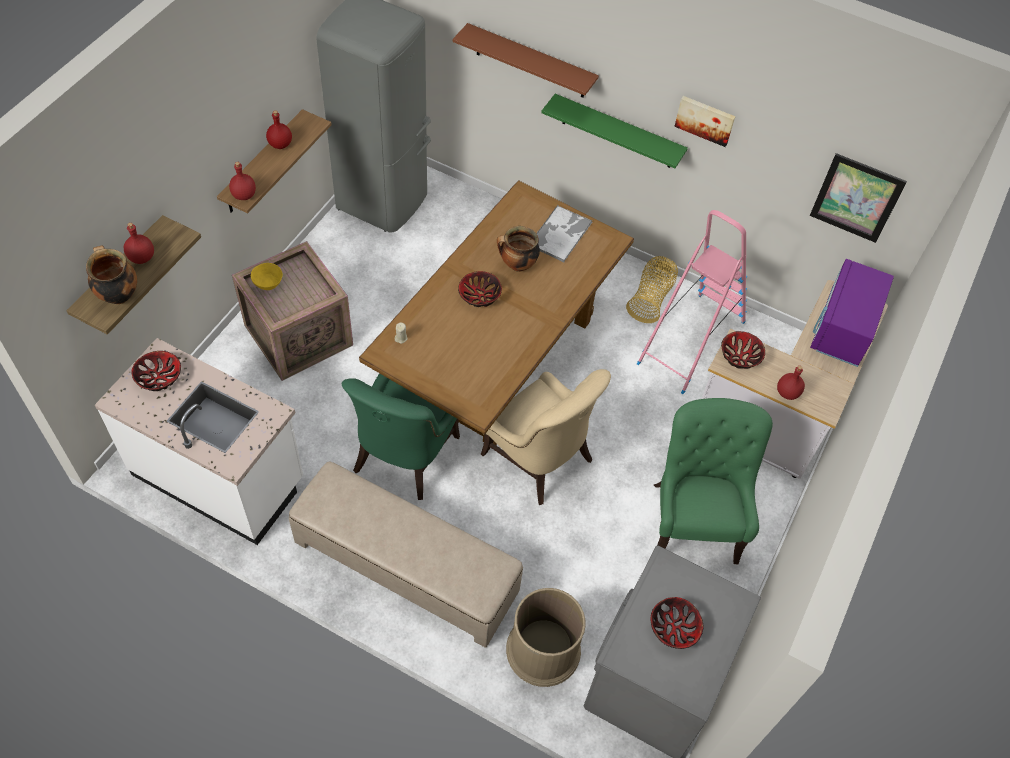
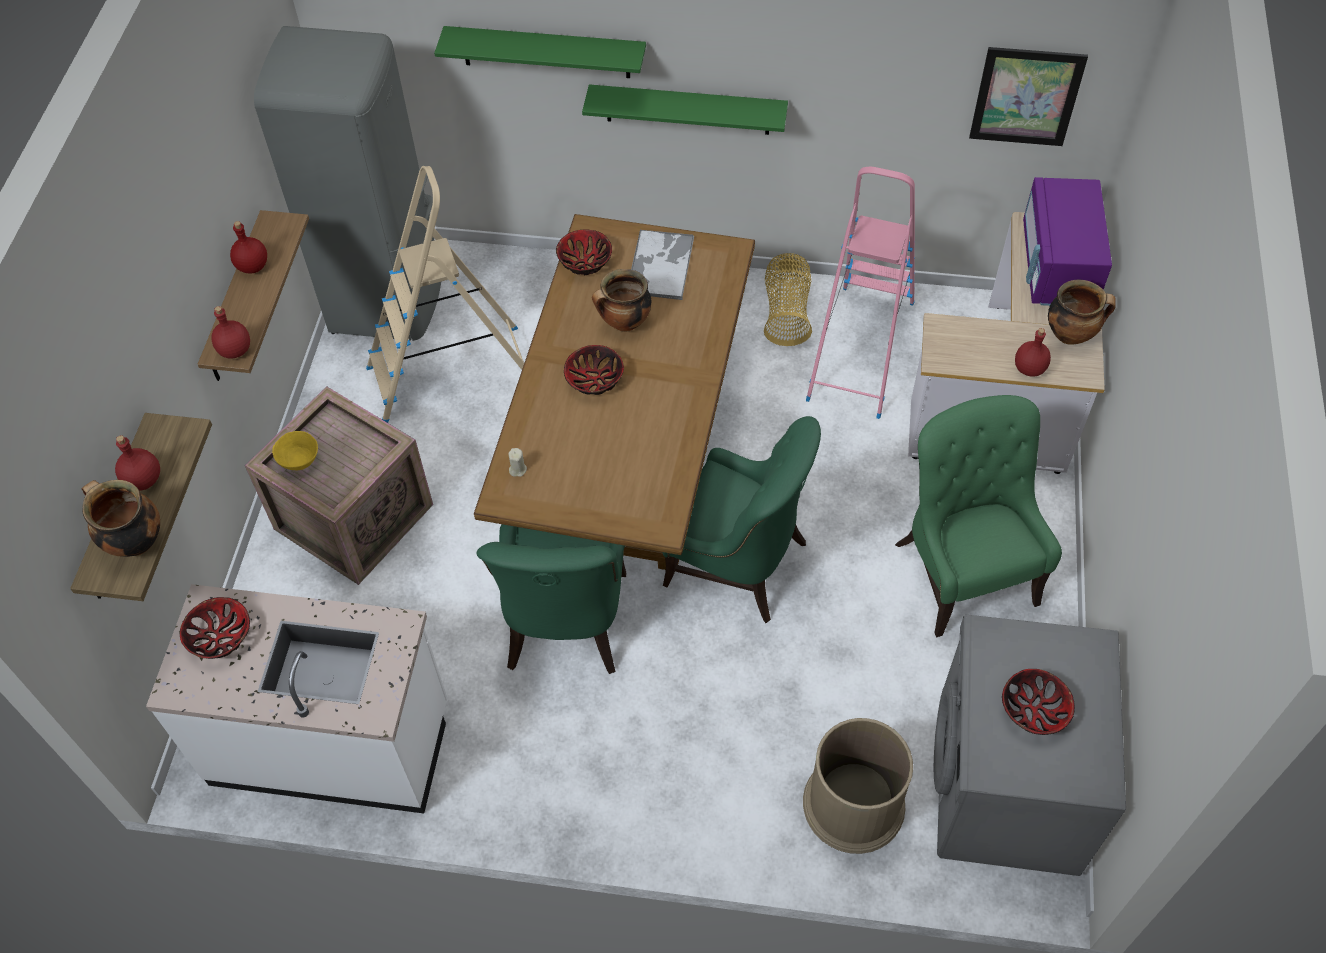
camera: 15 degrees left, 0 degrees up
(403, 263) = (450, 374): none -> beige step ladder
(405, 566) = (631, 766): beige bench -> none
(530, 62) = (546, 52): brown shelf -> green shelf
(539, 457) = (738, 562): beige chair -> green chair
(705, 120) = (805, 56): picture -> none
(739, 356) = (952, 344): bowl -> bowl (584, 261)
(829, 379) = (1071, 334): none -> cooking pot

